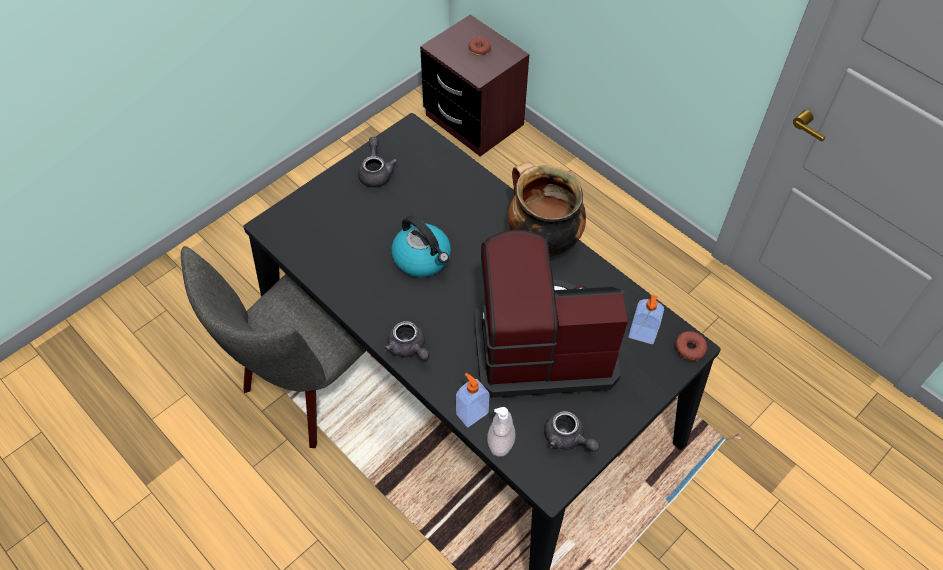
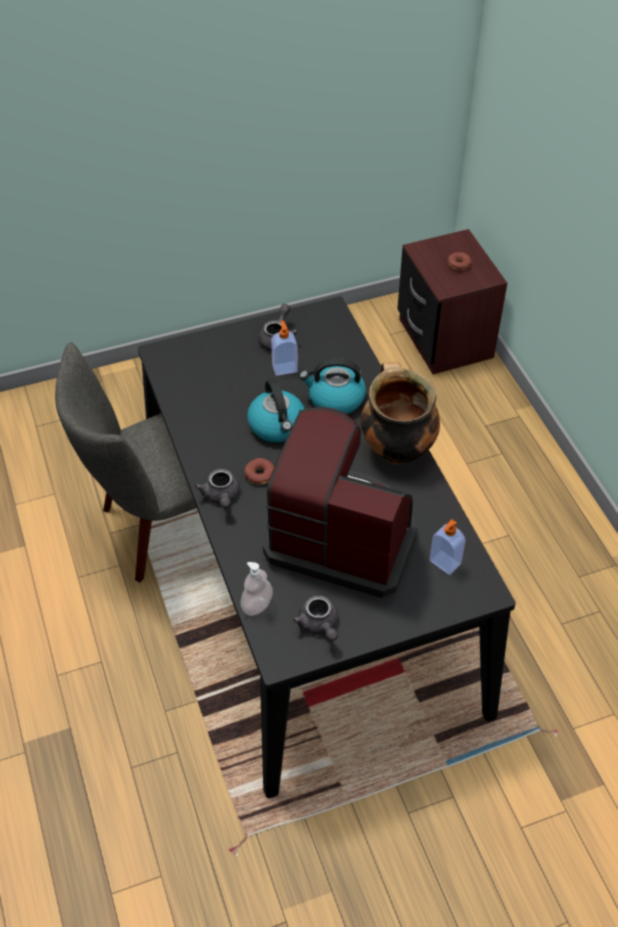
camera: 25 degrees right, 5 degrees down
(461, 214) = (335, 399): none -> kettle
(471, 413) = (245, 571): soap dispenser -> soap dispenser (284, 368)
(690, 348) = (484, 592): donut -> donut (260, 474)

